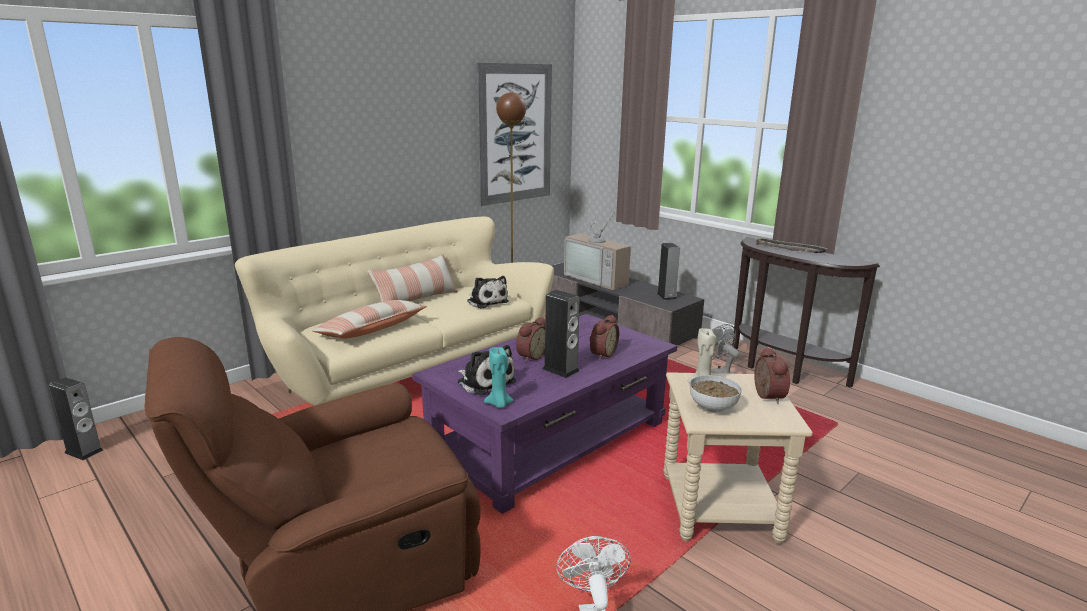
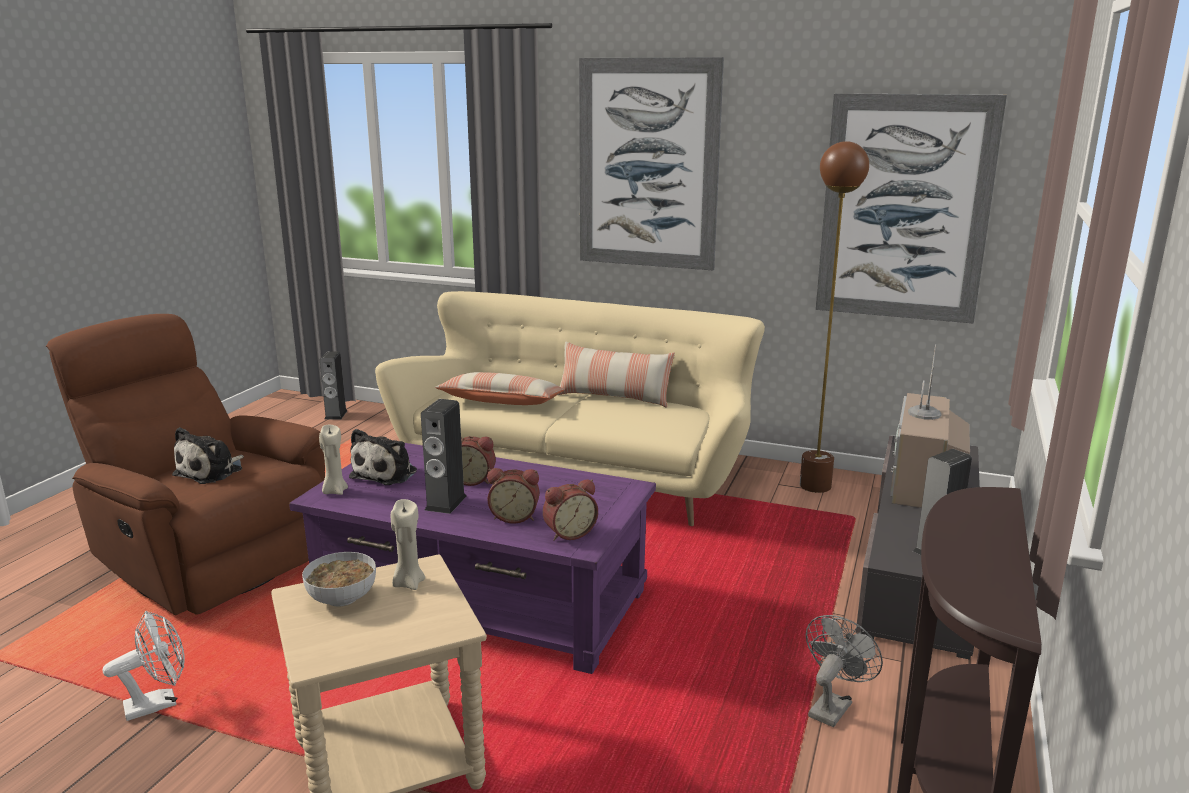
camera: 65 degrees right, 0 degrees up
(367, 119) = (648, 165): none -> picture
(486, 301) = (649, 427): plush toy -> plush toy (212, 472)
(499, 404) = (334, 491): turquoise candle -> beige candle
(766, 396) = (397, 635): alarm clock -> alarm clock (569, 533)
(789, 249) = (985, 534): tray -> none

